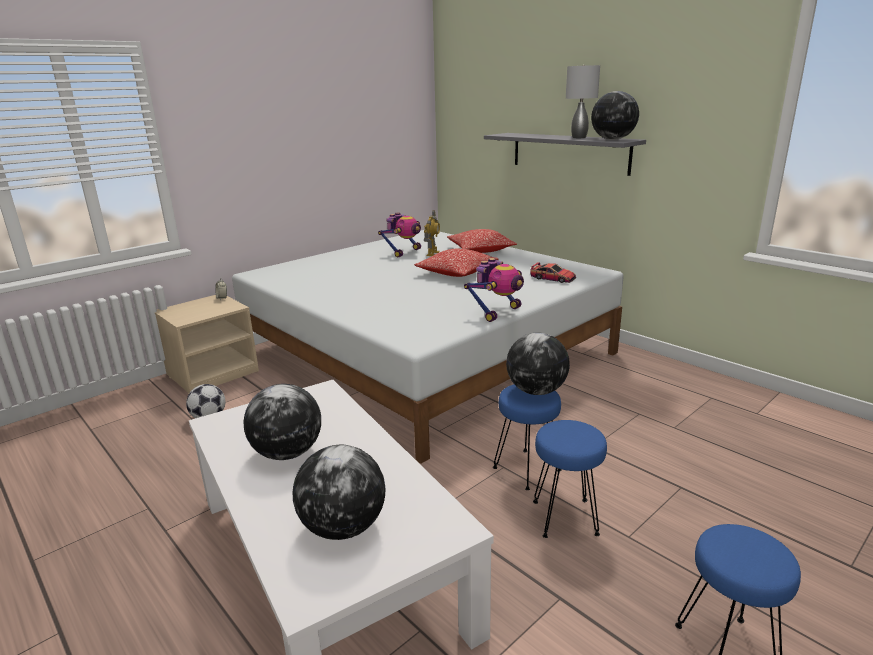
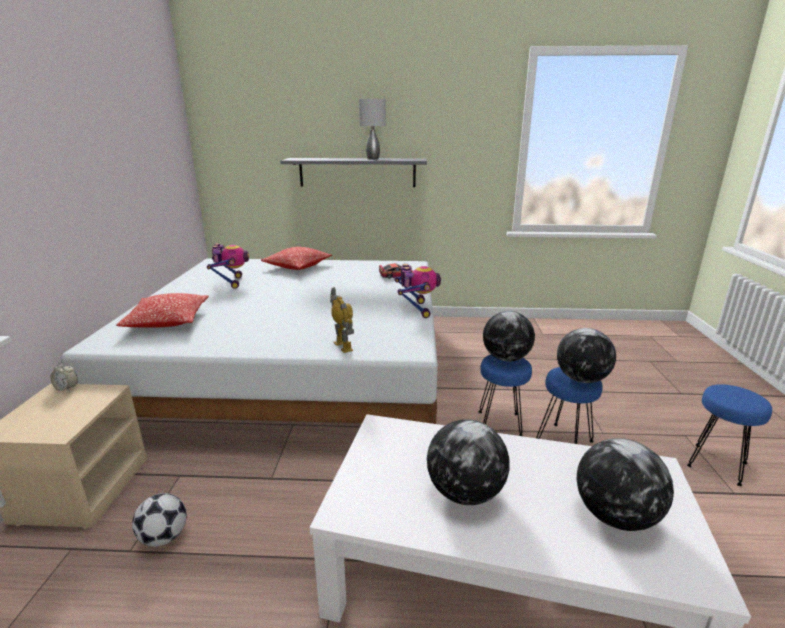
camera: 45 degrees left, 0 degrees up
(432, 253) = (261, 278): toy robot -> toy robot (343, 346)
(456, 273) = (319, 288): pillow -> pillow (168, 321)
(612, 139) = (406, 159): globe -> globe (581, 379)

